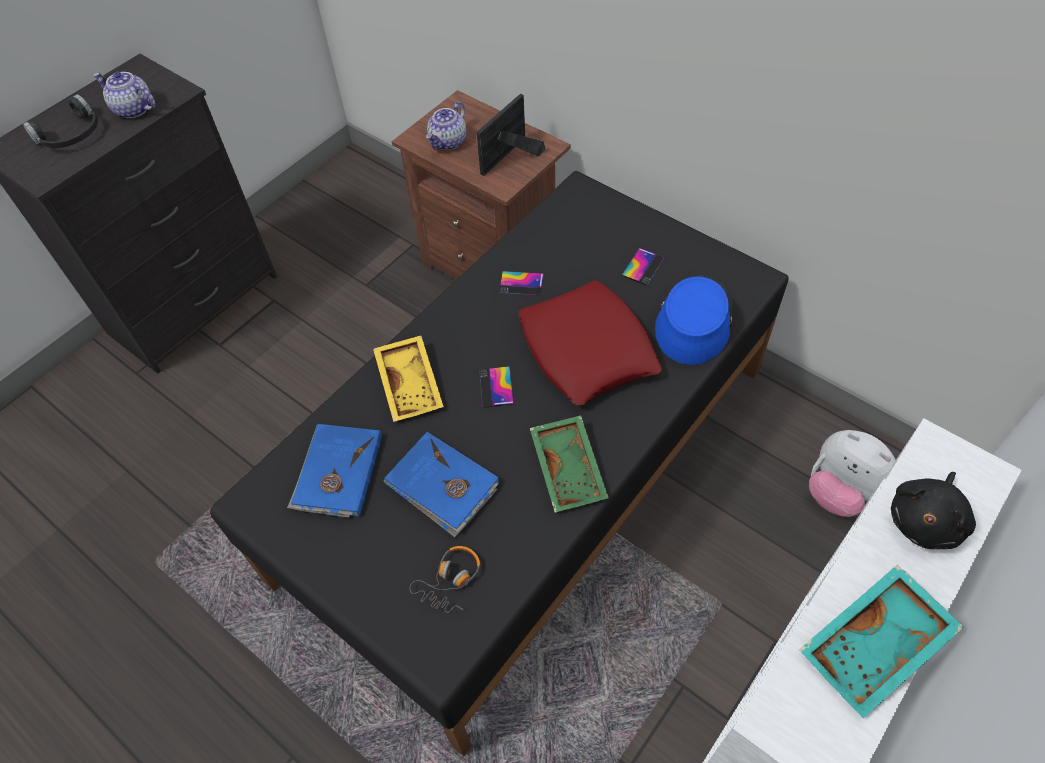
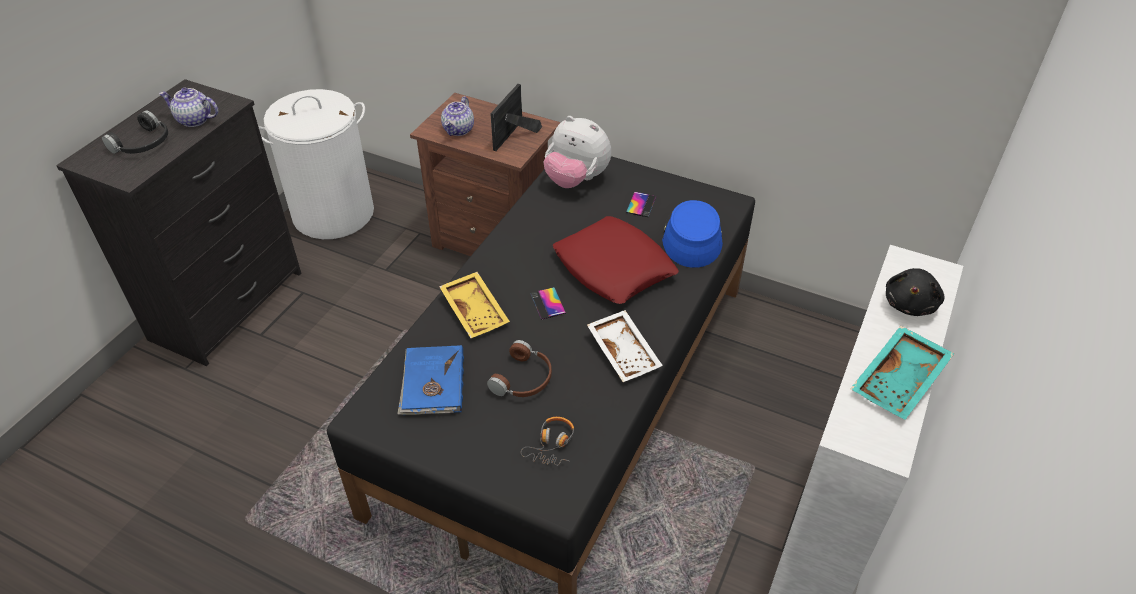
camera: 15 degrees left, 10 degrees down
(327, 208) = (333, 213): none -> white laundry basket
(442, 486) = (524, 379): blue book -> brown headphones
(521, 283) = (546, 228): phone -> none
(570, 469) = (625, 352): green tray -> white tray
(840, 491) = (825, 369): plush toy -> plush toy (576, 180)

